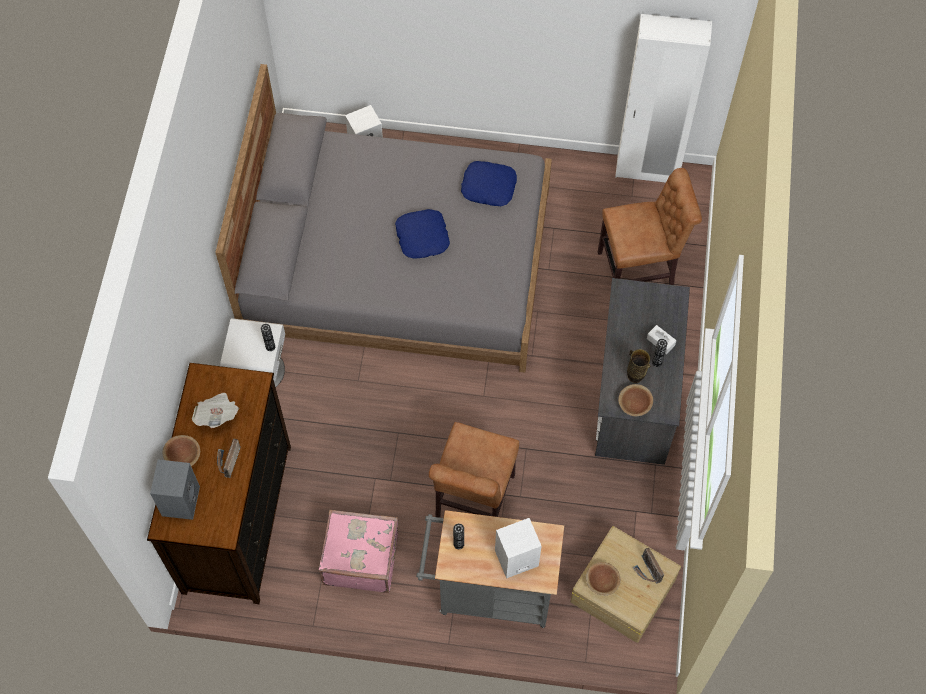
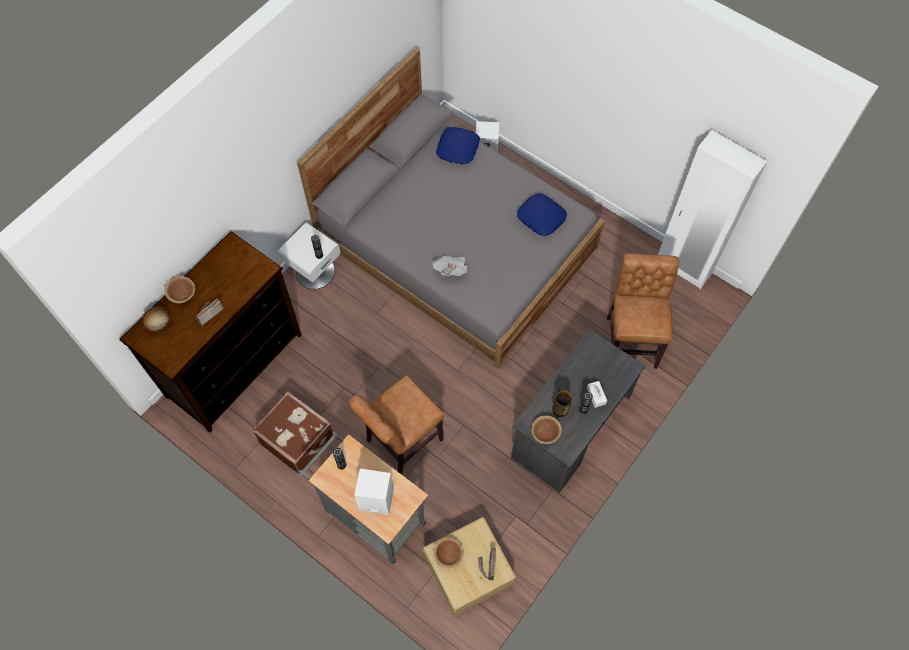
camera: 30 degrees right, 0 degrees up
(180, 500) = (159, 323): grey speaker -> bowl
(217, 415) = (224, 277): newspaper -> newspaper (451, 270)
(361, 558) = (298, 439): pink suitcase -> brown suitcase
(422, 237) = (469, 230): blue pillow -> blue pillow (457, 148)
(640, 271) = (631, 339): brown chair -> brown chair turned 105 degrees counterclockwise

